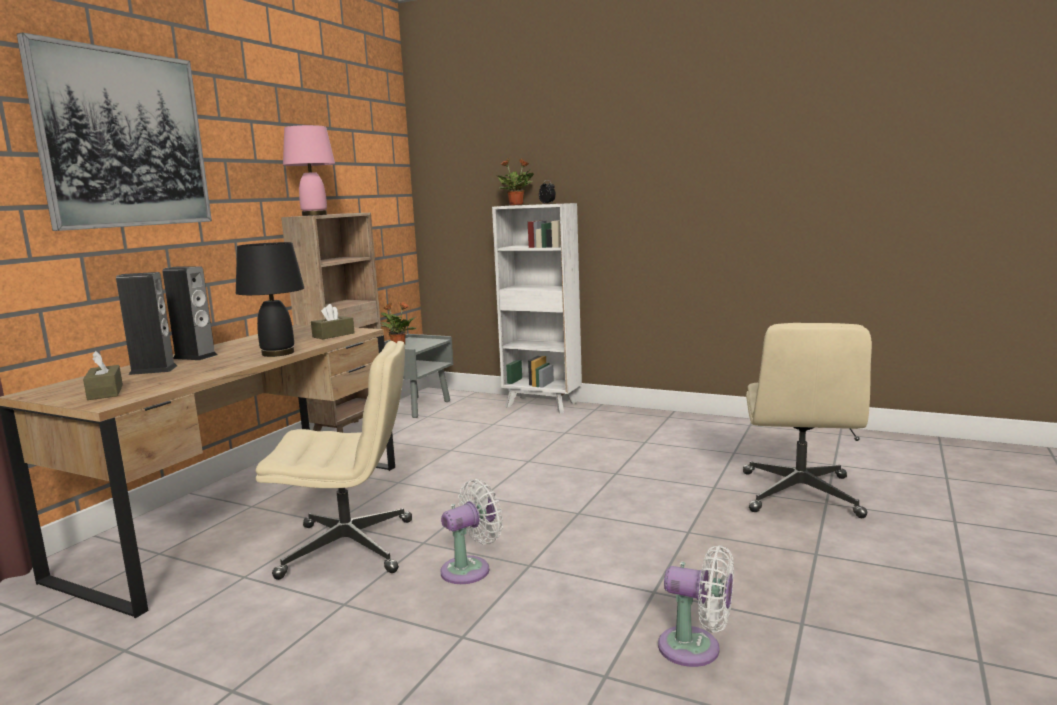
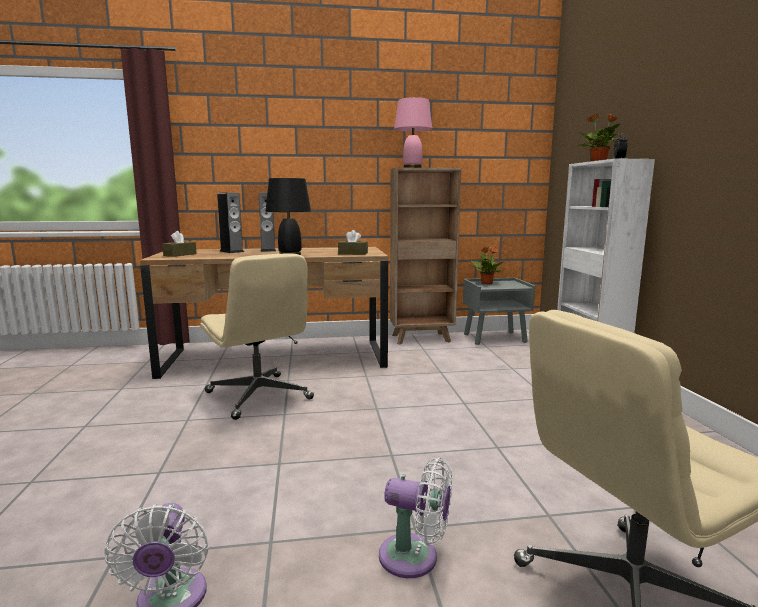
camera: 55 degrees right, 0 degrees up
(123, 139) = (275, 115): picture -> none
(470, 569) = (257, 442): white fan -> white fan (414, 558)

